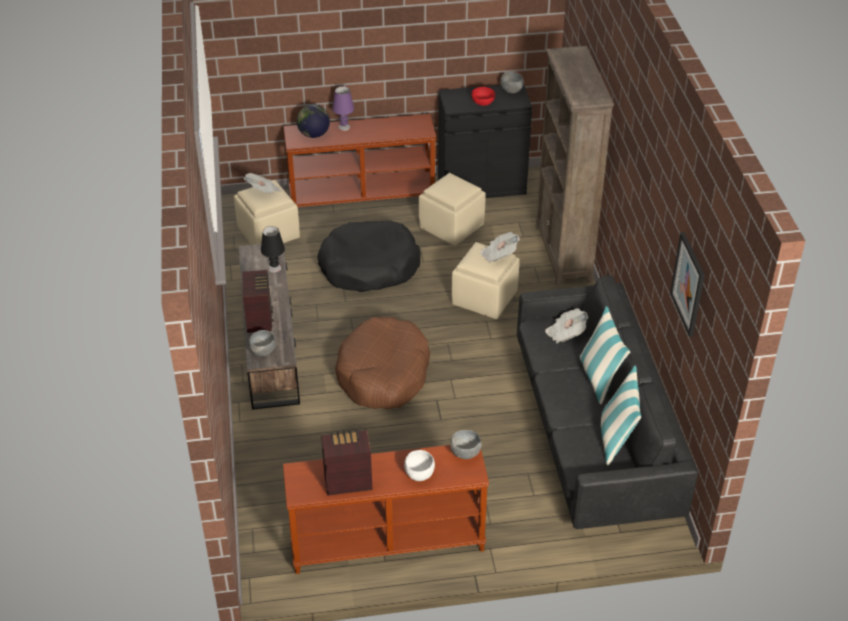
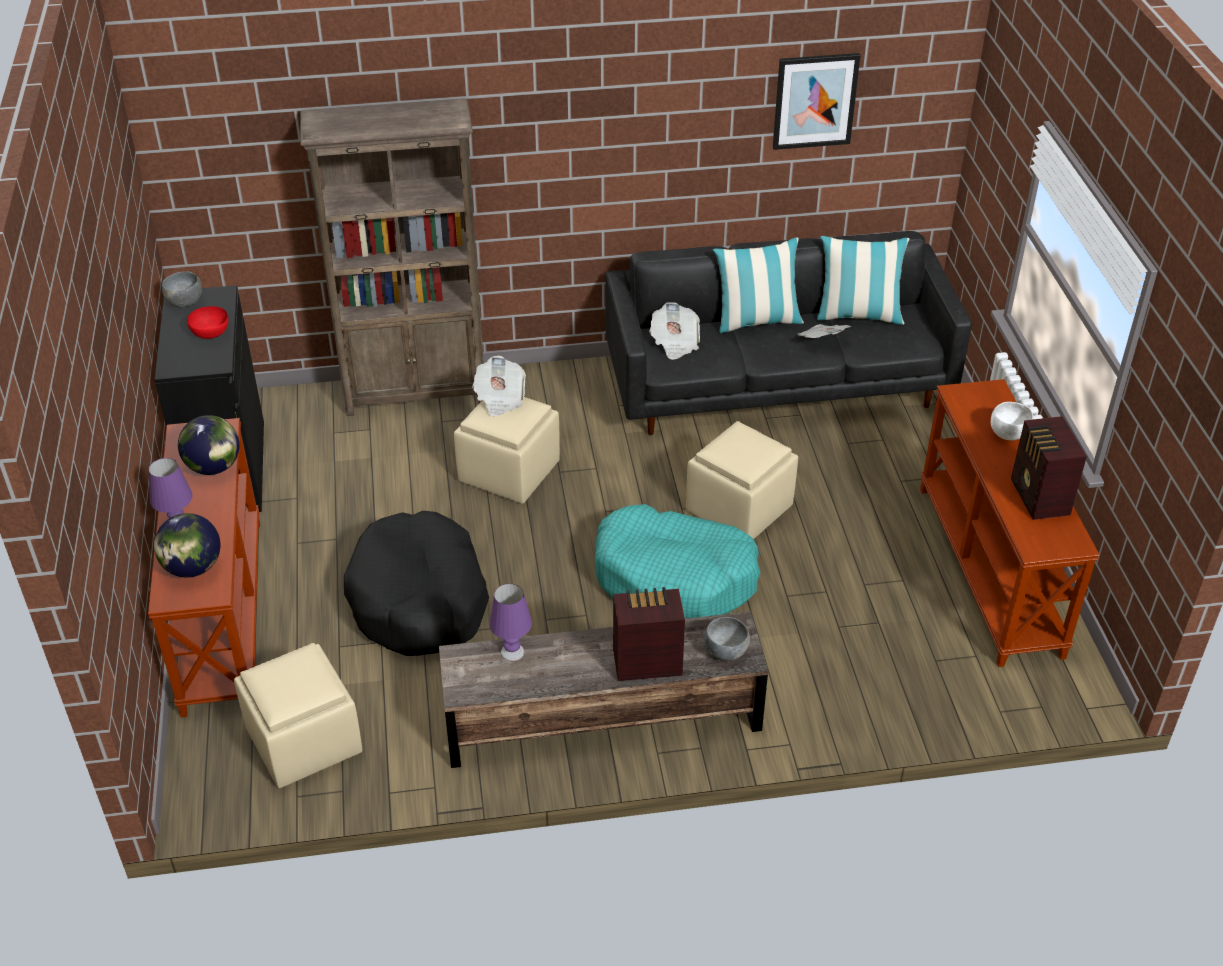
camera: 90 degrees left, 0 degrees up
(263, 191) = (283, 681): newspaper -> newspaper (822, 341)
(274, 268) = (512, 652): black table lamp -> purple table lamp
(383, 374) = (674, 578): brown dog bed -> turquoise dog bed
(392, 132) = (214, 467): none -> globe
(450, 227) = (330, 505): beige ottoman -> beige ottoman (739, 510)
(465, 454) = (962, 396): grey bowl -> none

